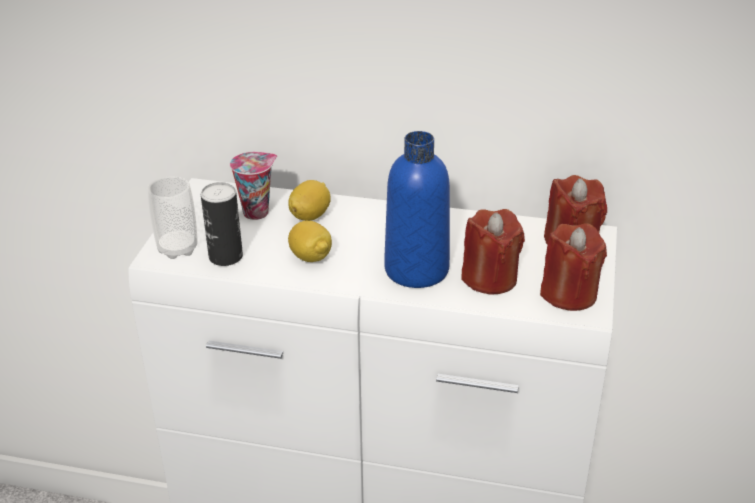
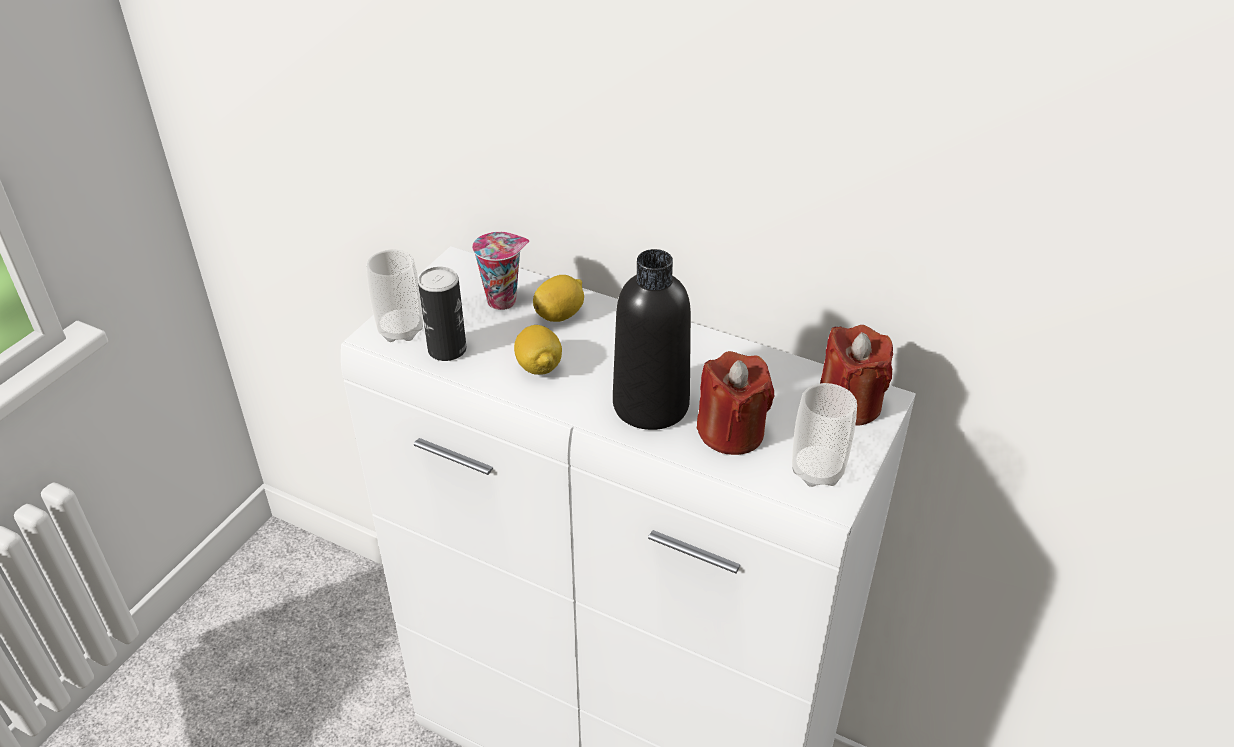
camera: 15 degrees right, 5 degrees up
(416, 269) = (650, 405): blue bottle -> black bottle
(569, 294) = (817, 471): red candle -> cup

